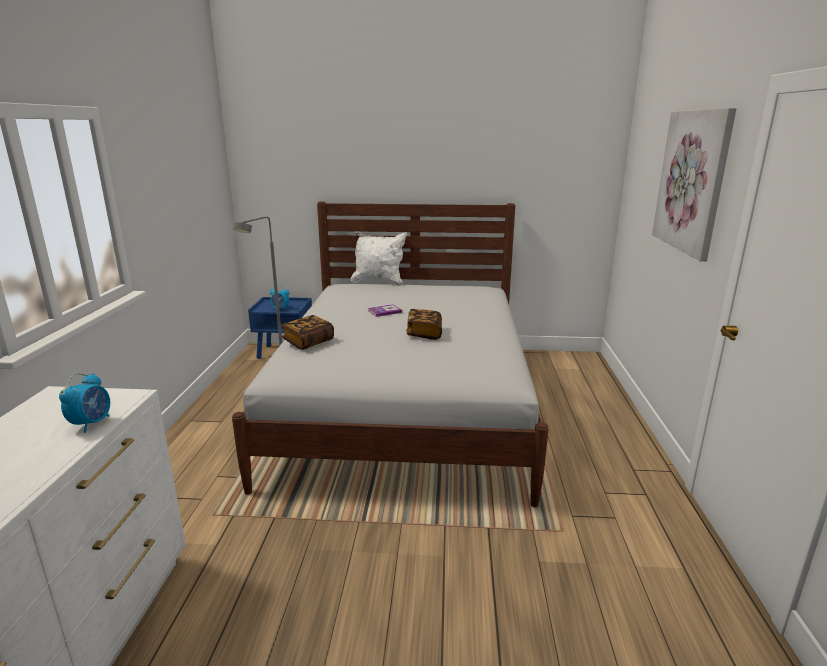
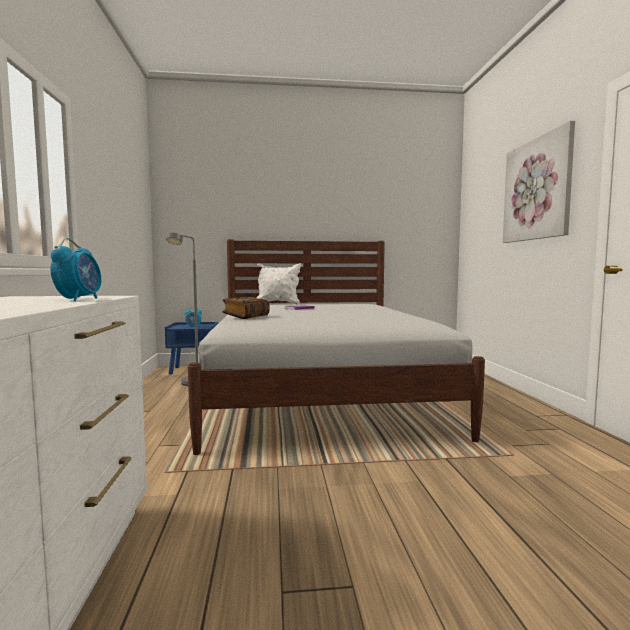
camera: 10 degrees left, 15 degrees down
(424, 333) = (344, 313): book -> none

